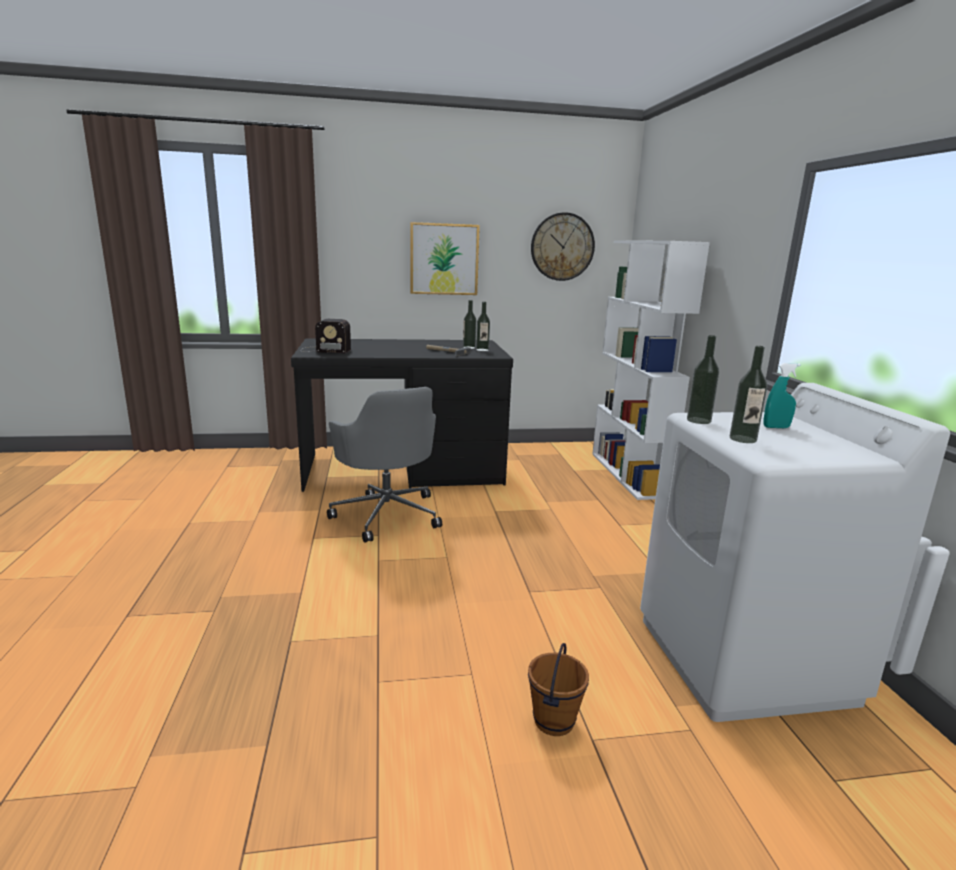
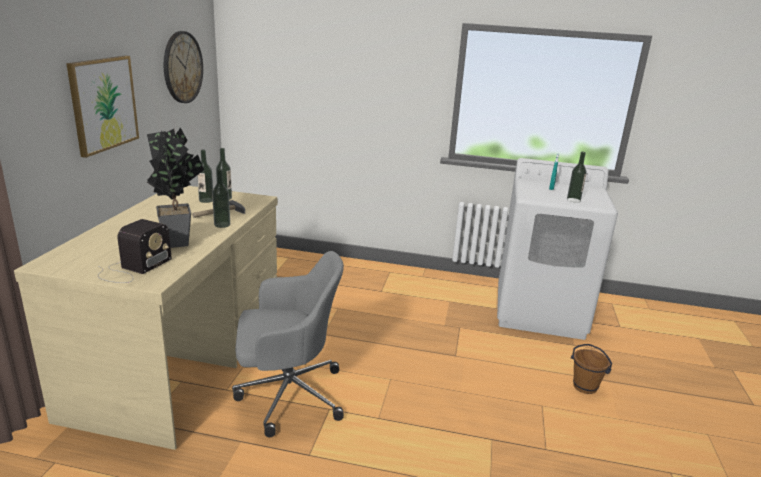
camera: 70 degrees left, 5 degrees up
(379, 351) = (179, 240): none -> potted plant
(404, 469) = (182, 360): black desk -> beige desk
(629, 474) = (302, 257): white bookcase -> none
(698, 420) = (538, 198): bottle -> bottle (222, 225)

